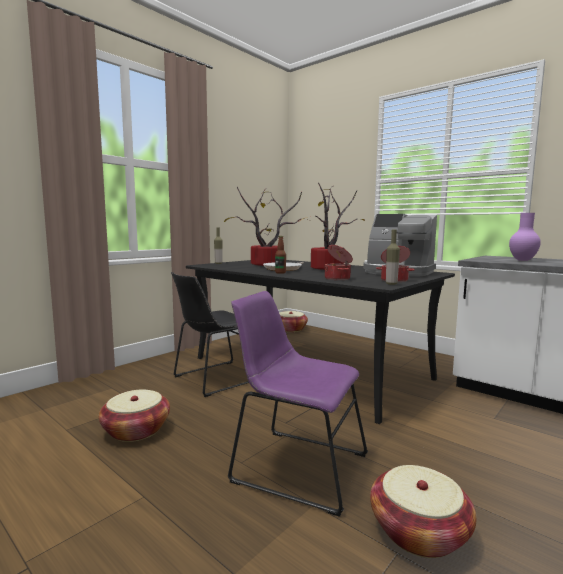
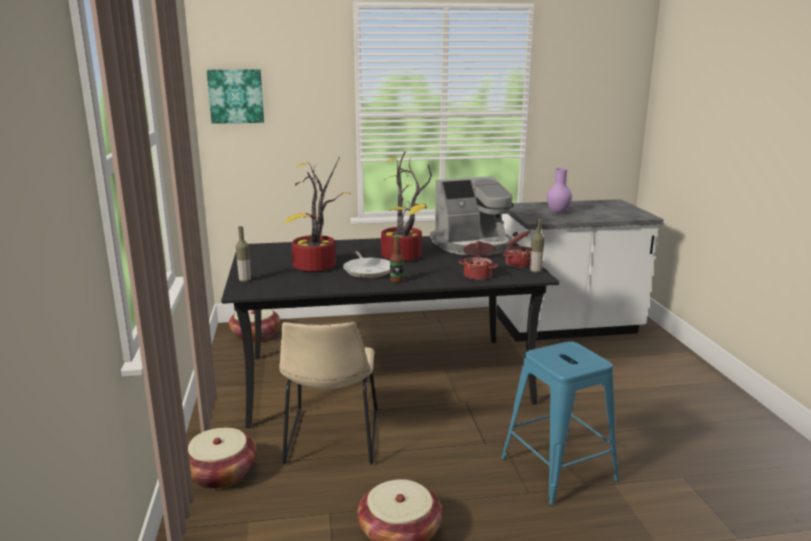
camera: 50 degrees left, 10 degrees up
(215, 378) = (332, 440): black chair -> beige chair
(295, 466) = (559, 469): purple chair -> blue stool
(307, 173) = (236, 96): none -> picture
(419, 531) = (670, 459): basket -> basket (220, 474)

